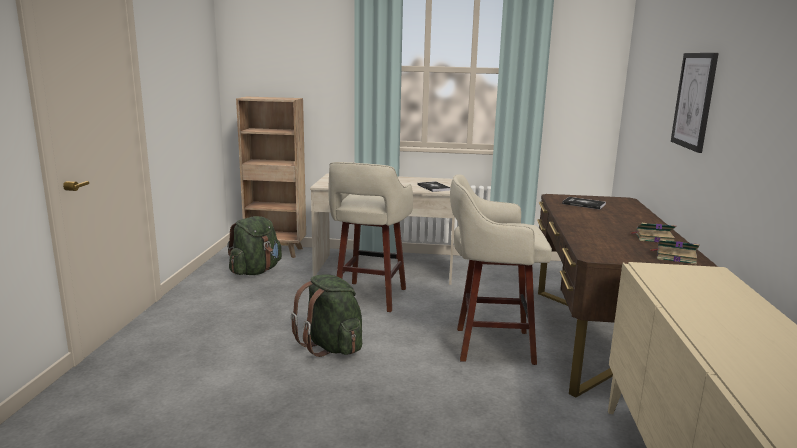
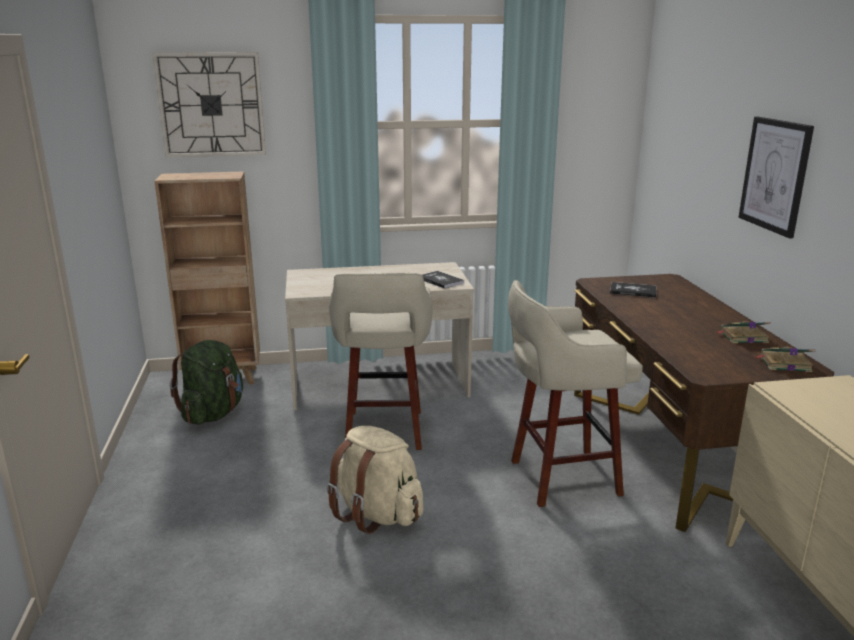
camera: 15 degrees left, 5 degrees up
(284, 49) = (211, 105): none -> wall clock
(331, 346) = (377, 514): green backpack -> beige backpack

